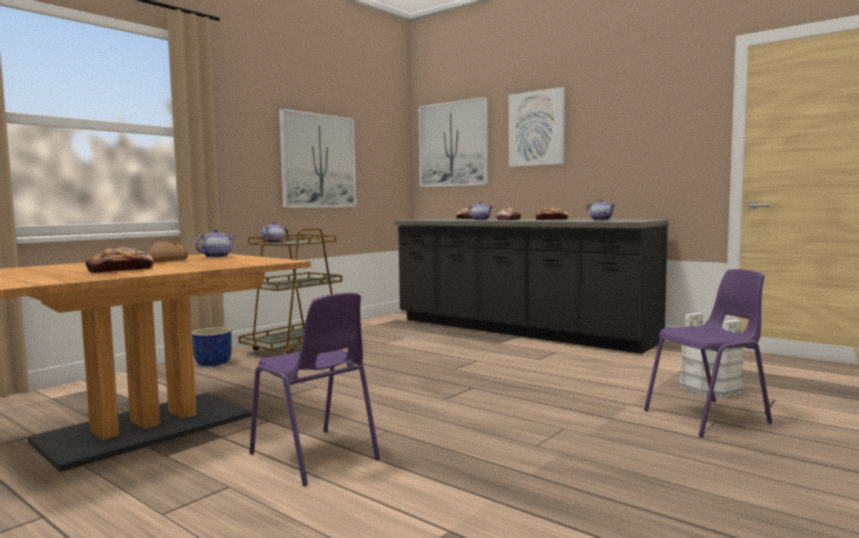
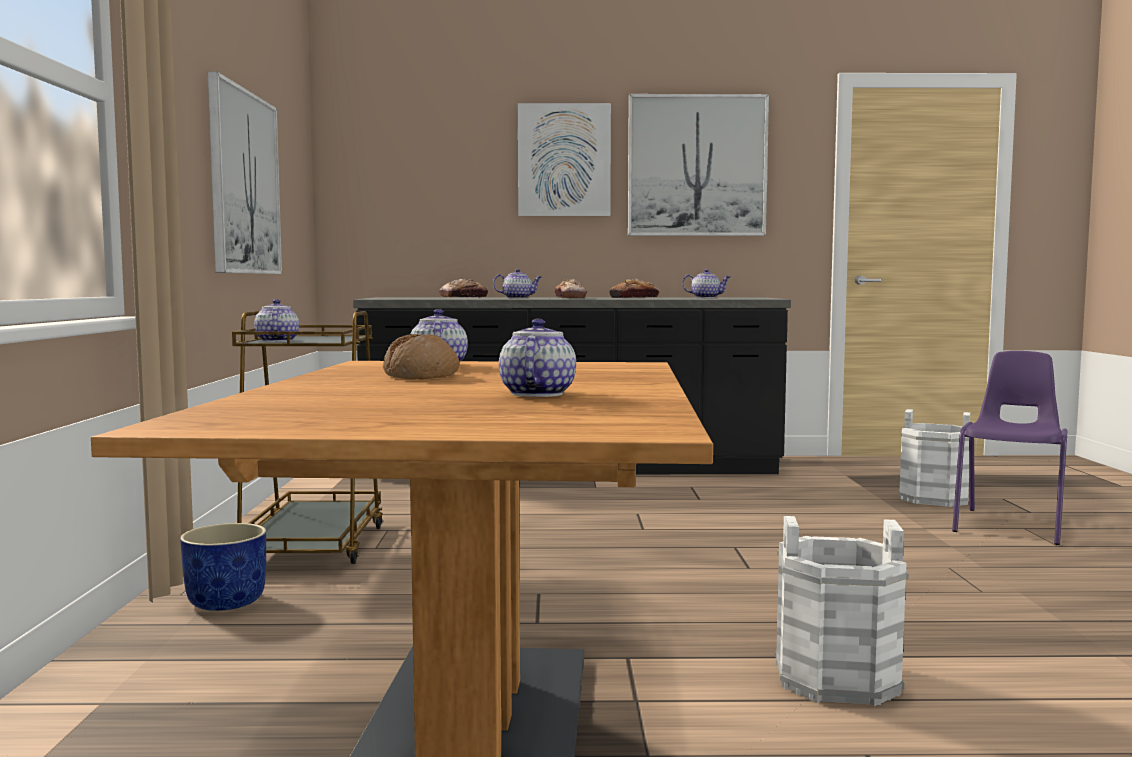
camera: 40 degrees left, 0 degrees up
(120, 270) = (536, 394): bread -> teapot
(315, 457) = (837, 679): purple chair -> white bucket
(453, 144) = (405, 172): picture -> picture (697, 166)

